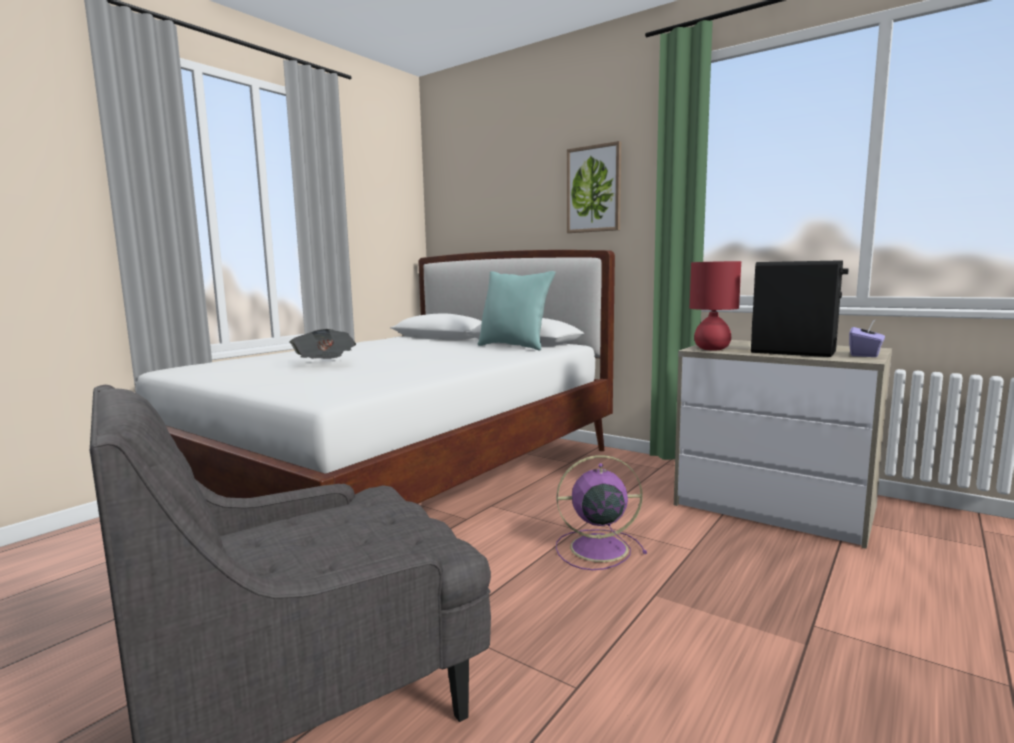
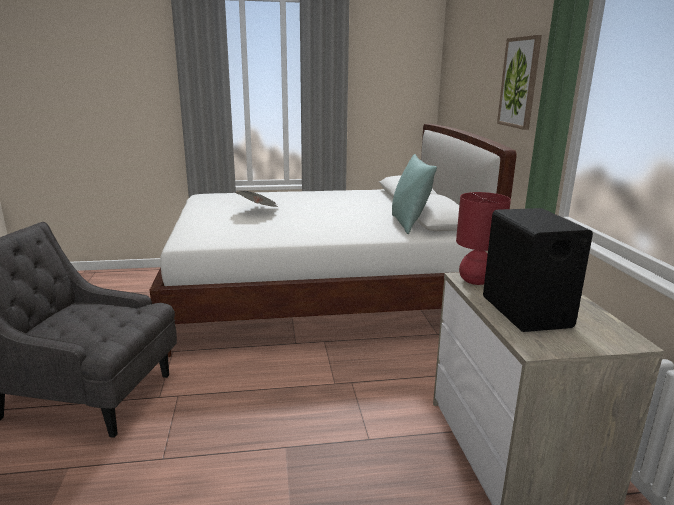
camera: 45 degrees right, 10 degrees up
(596, 548) = (318, 401): purple fan -> none
(865, 355) = (573, 344): purple tissue box -> none

